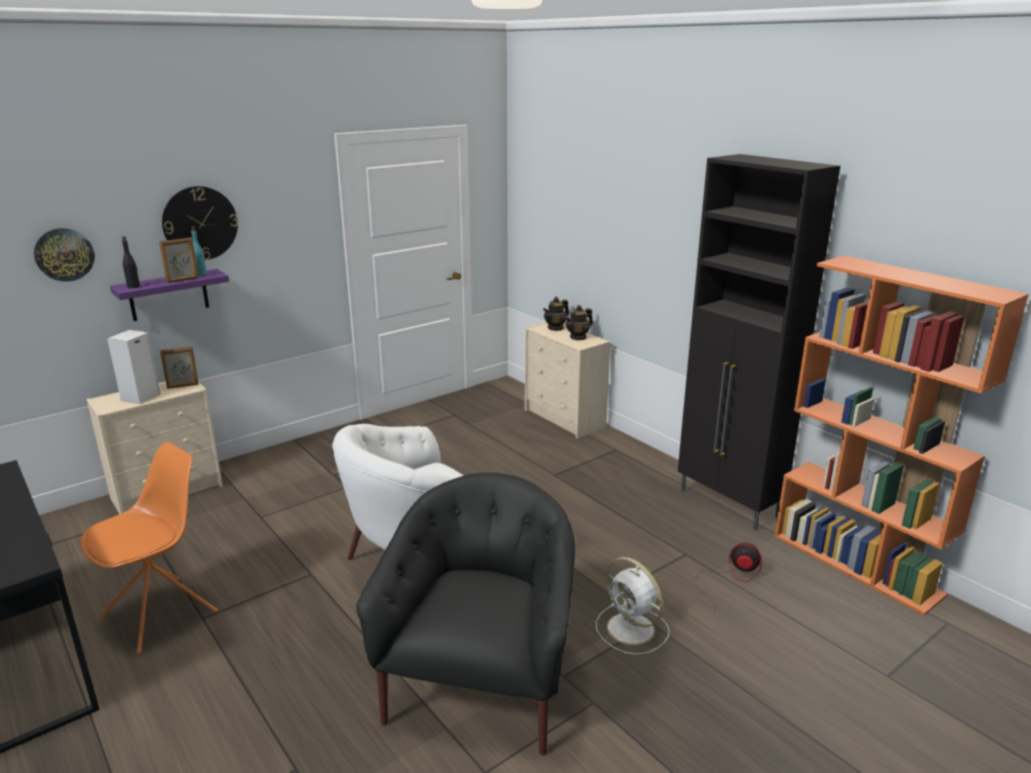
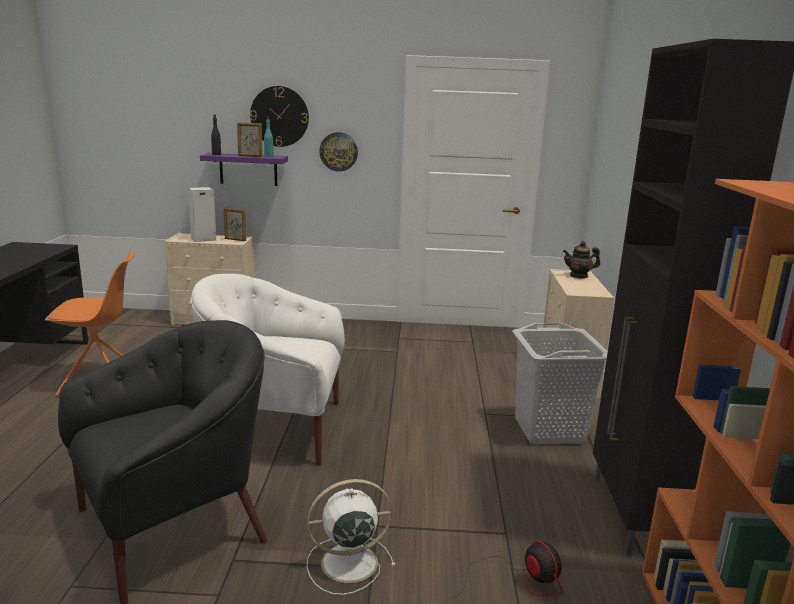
camera: 40 degrees right, 5 degrees down
(64, 254) = (181, 123): wall clock -> wall clock (338, 151)
(578, 337) = (586, 287): teapot -> none
(610, 468) = (549, 430): none -> grey laundry basket
(632, 630) = (346, 563): white fan -> white fan turned 75 degrees clockwise

